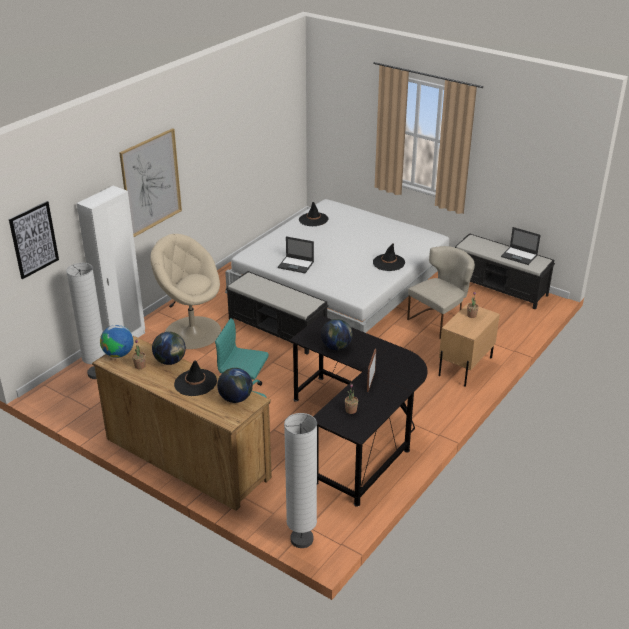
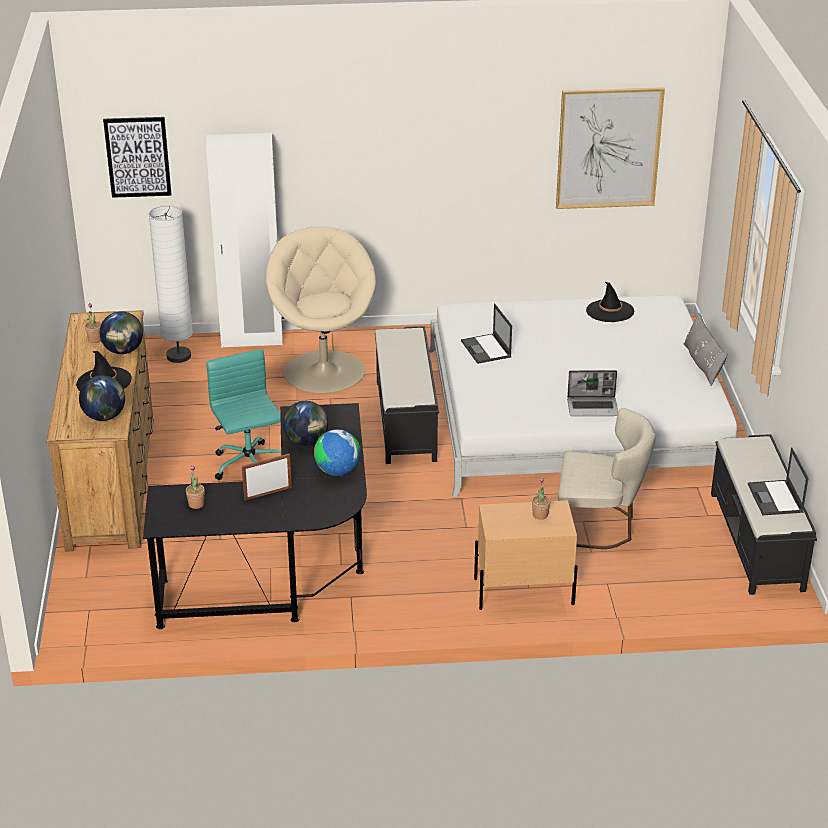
camera: 50 degrees right, 0 degrees up
(118, 354) = (100, 319): globe -> globe (337, 471)
(151, 182) = (347, 152): picture -> picture (608, 148)
(301, 539) = (65, 615): white floor lamp -> none
(388, 262) = (593, 407): black hat -> laptop
(392, 221) = (702, 364): none -> grey pillow

